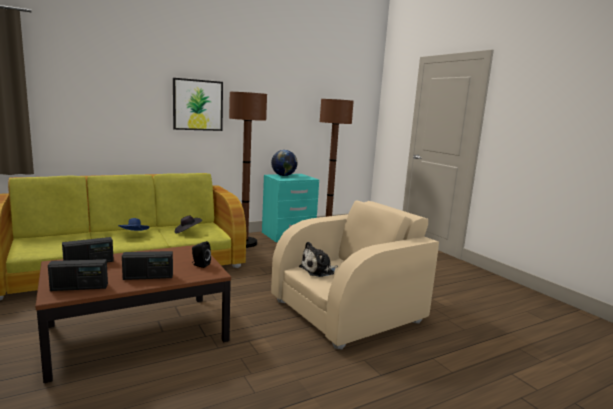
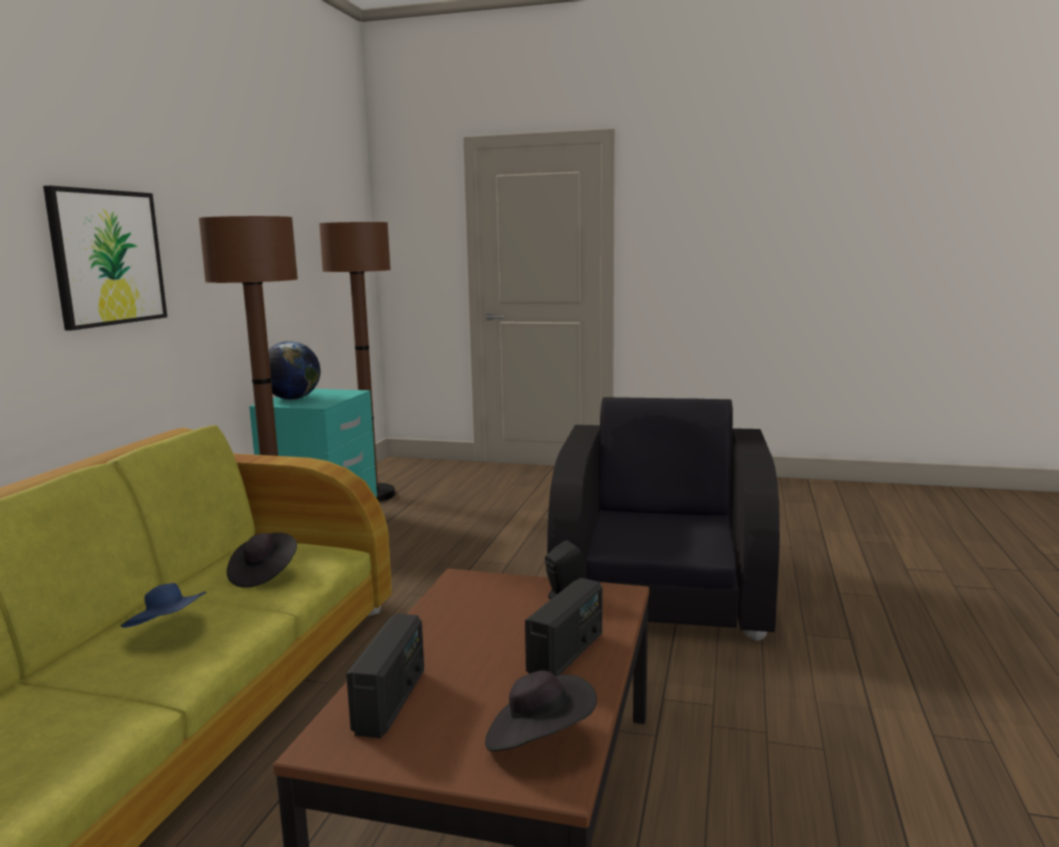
camera: 45 degrees left, 0 degrees up
(79, 287) = (538, 739): radio -> black hat
(319, 270) = (627, 537): plush toy -> none
(348, 311) = (661, 589): beige armchair -> black armchair

